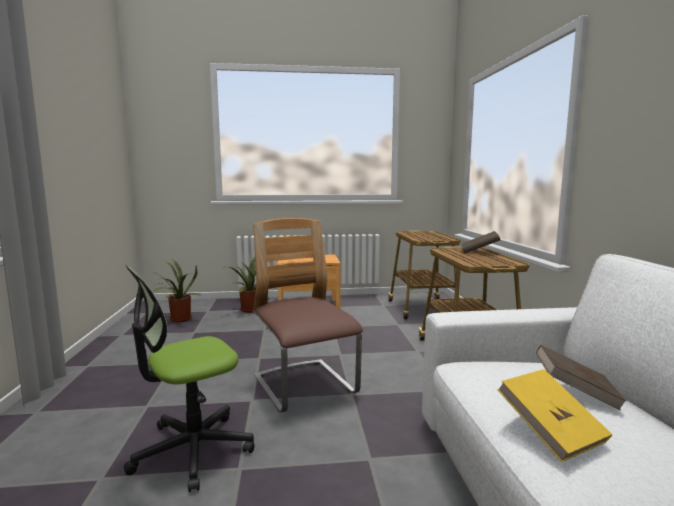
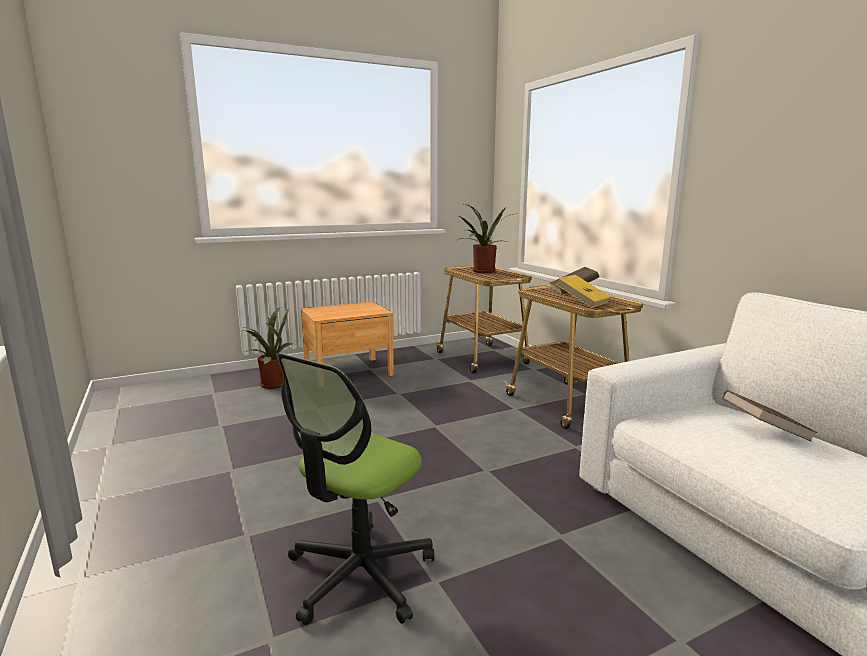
camera: 20 degrees left, 5 degrees up
(178, 320) = (181, 411): potted plant -> potted plant (483, 272)
(304, 386) = (427, 471): chair -> none
(550, 431) = (788, 472): yellow book -> yellow book (582, 302)

